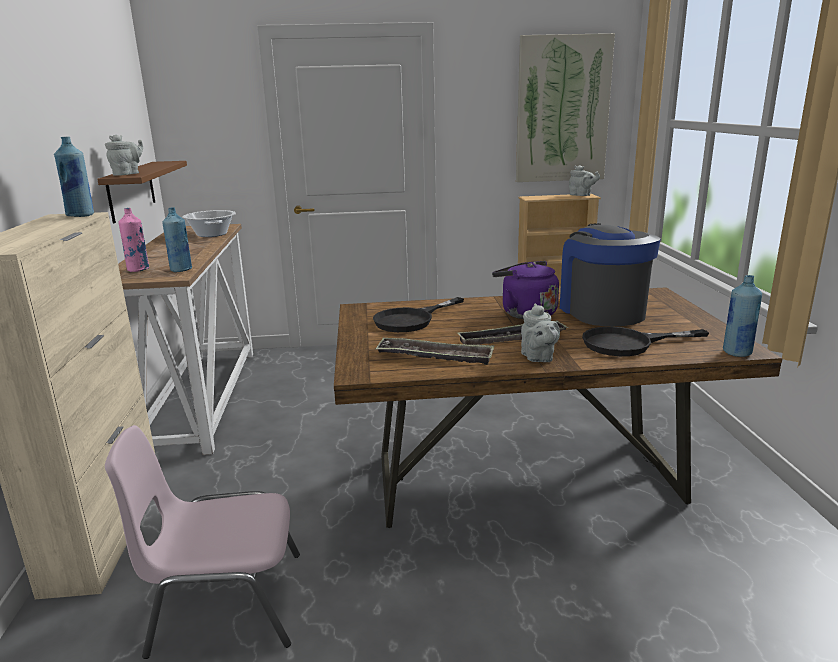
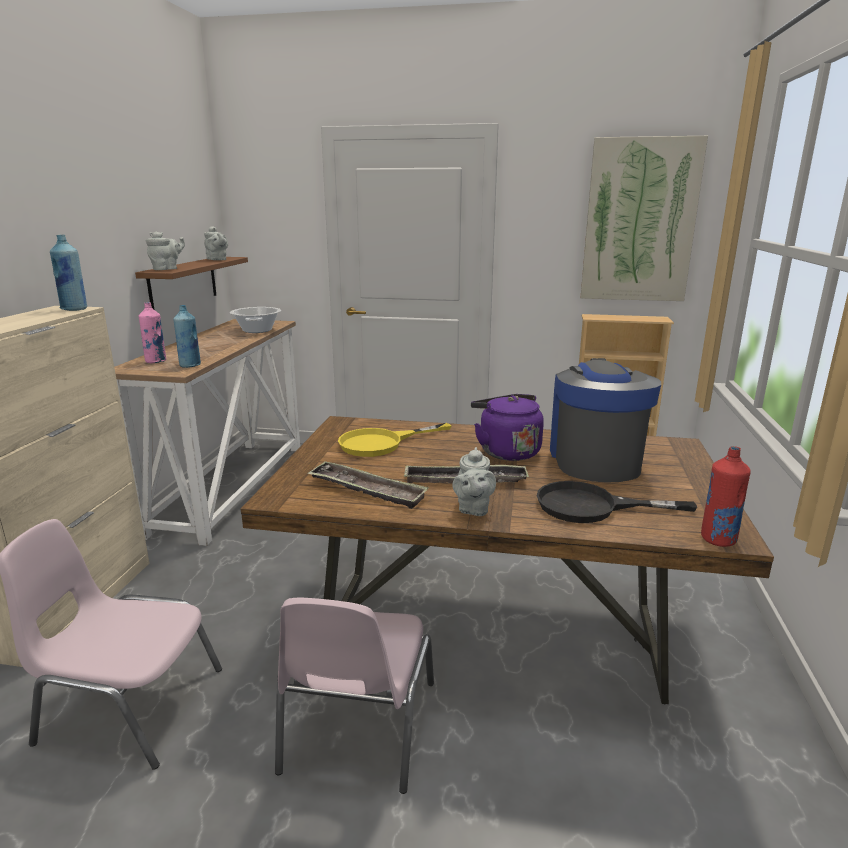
camera: 15 degrees right, 0 degrees up
(411, 320) = (381, 443): black frying pan -> yellow frying pan
(454, 573) = (357, 727): none -> pink chair
(581, 195) = (653, 318): grey teapot -> grey teapot (217, 260)
(737, 352) = (718, 539): blue bottle -> red bottle

